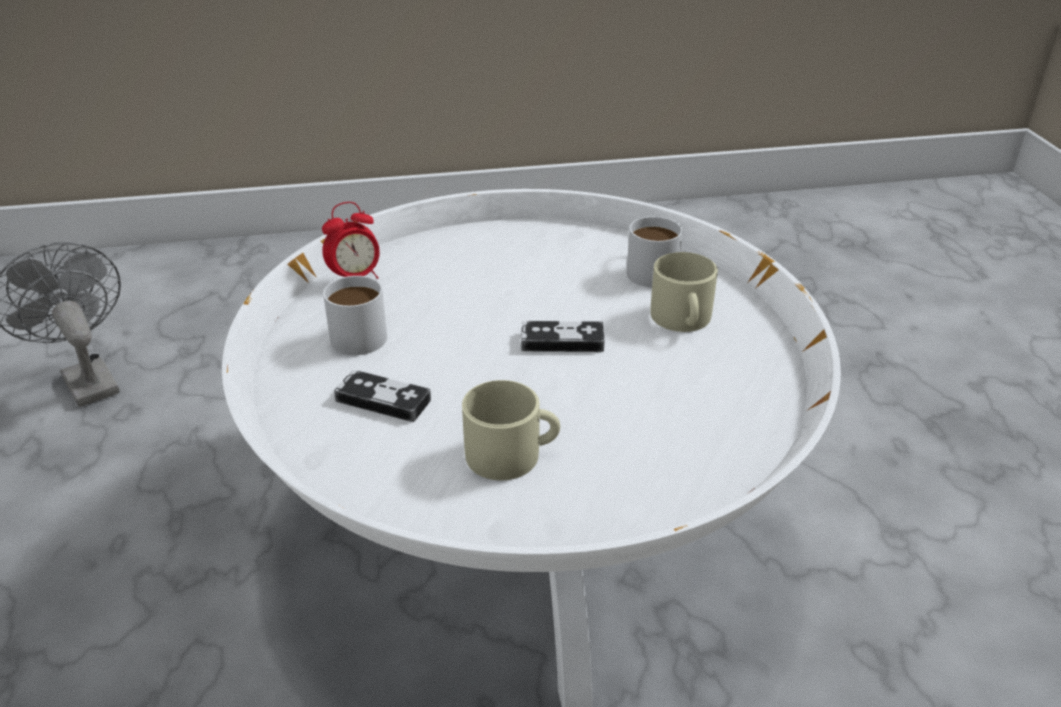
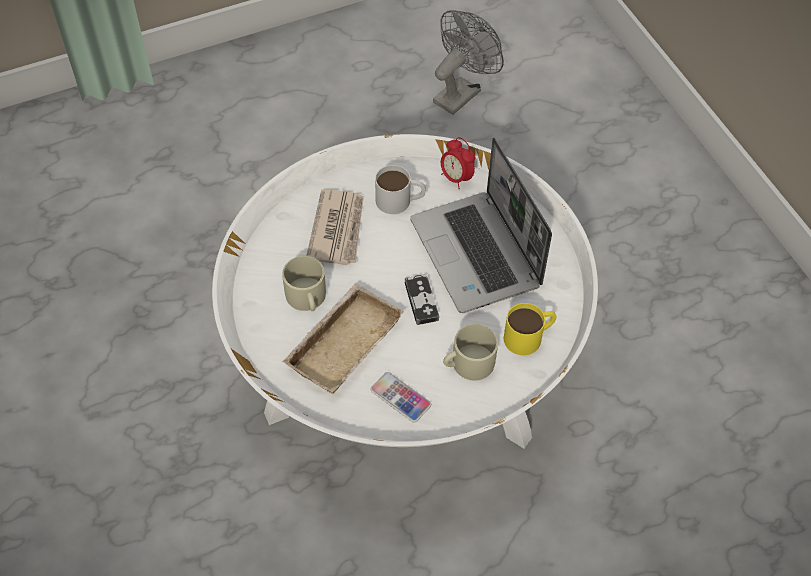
camera: 75 degrees right, 20 degrees up
(383, 400) = (338, 229): game controller -> newspaper
(499, 283) = (477, 254): none -> laptop
(614, 427) = (343, 341): none -> beige tray
(649, 268) = (529, 336): white mug -> yellow mug
(731, 385) = (400, 397): none -> phone

